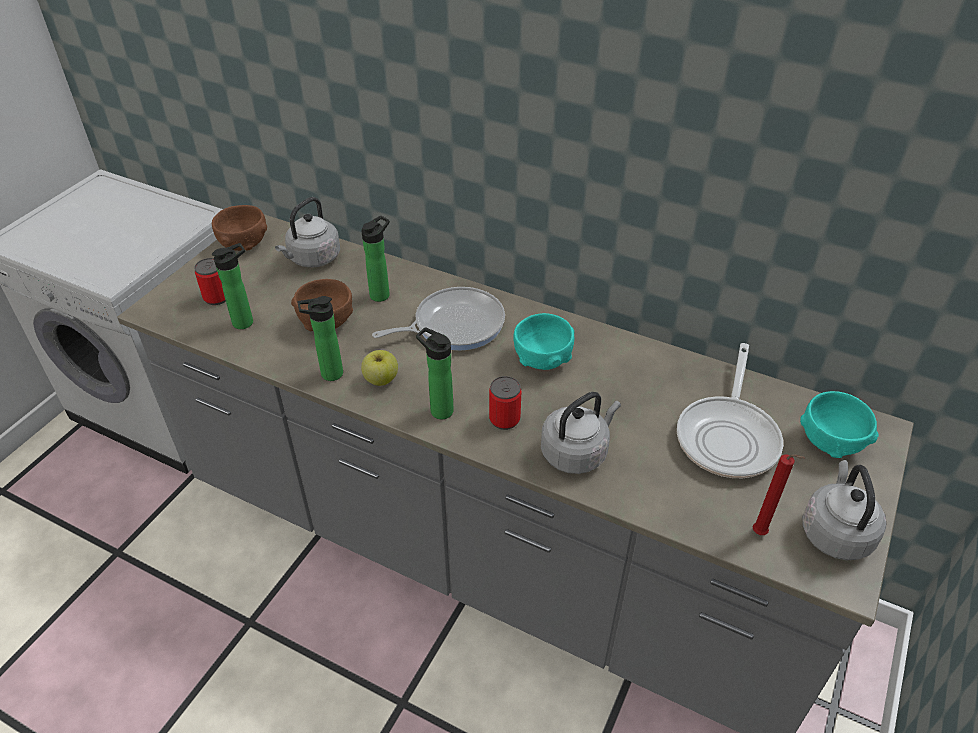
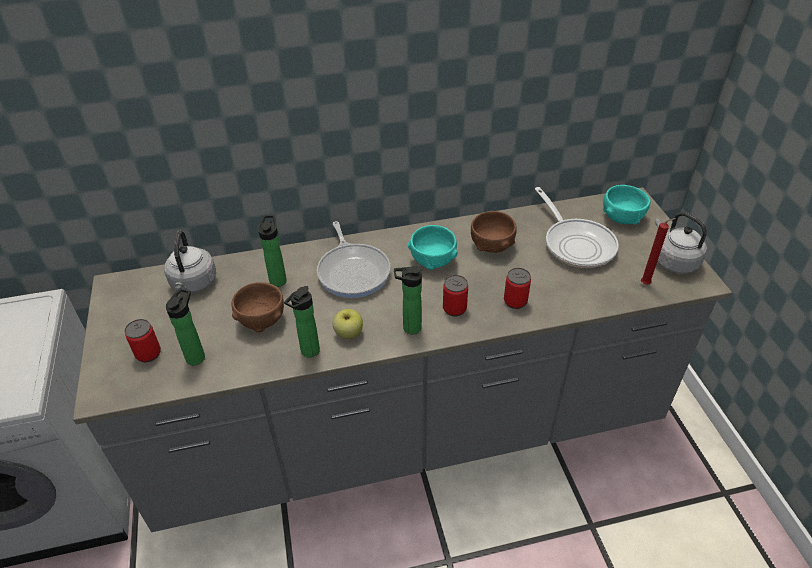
camera: 40 degrees left, 0 degrees up
(244, 244) = (119, 303): brown bowl -> brown bowl (492, 245)
(454, 325) = (353, 271): frying pan -> frying pan turned 135 degrees clockwise
(576, 452) = (515, 301): grey kettle -> can

